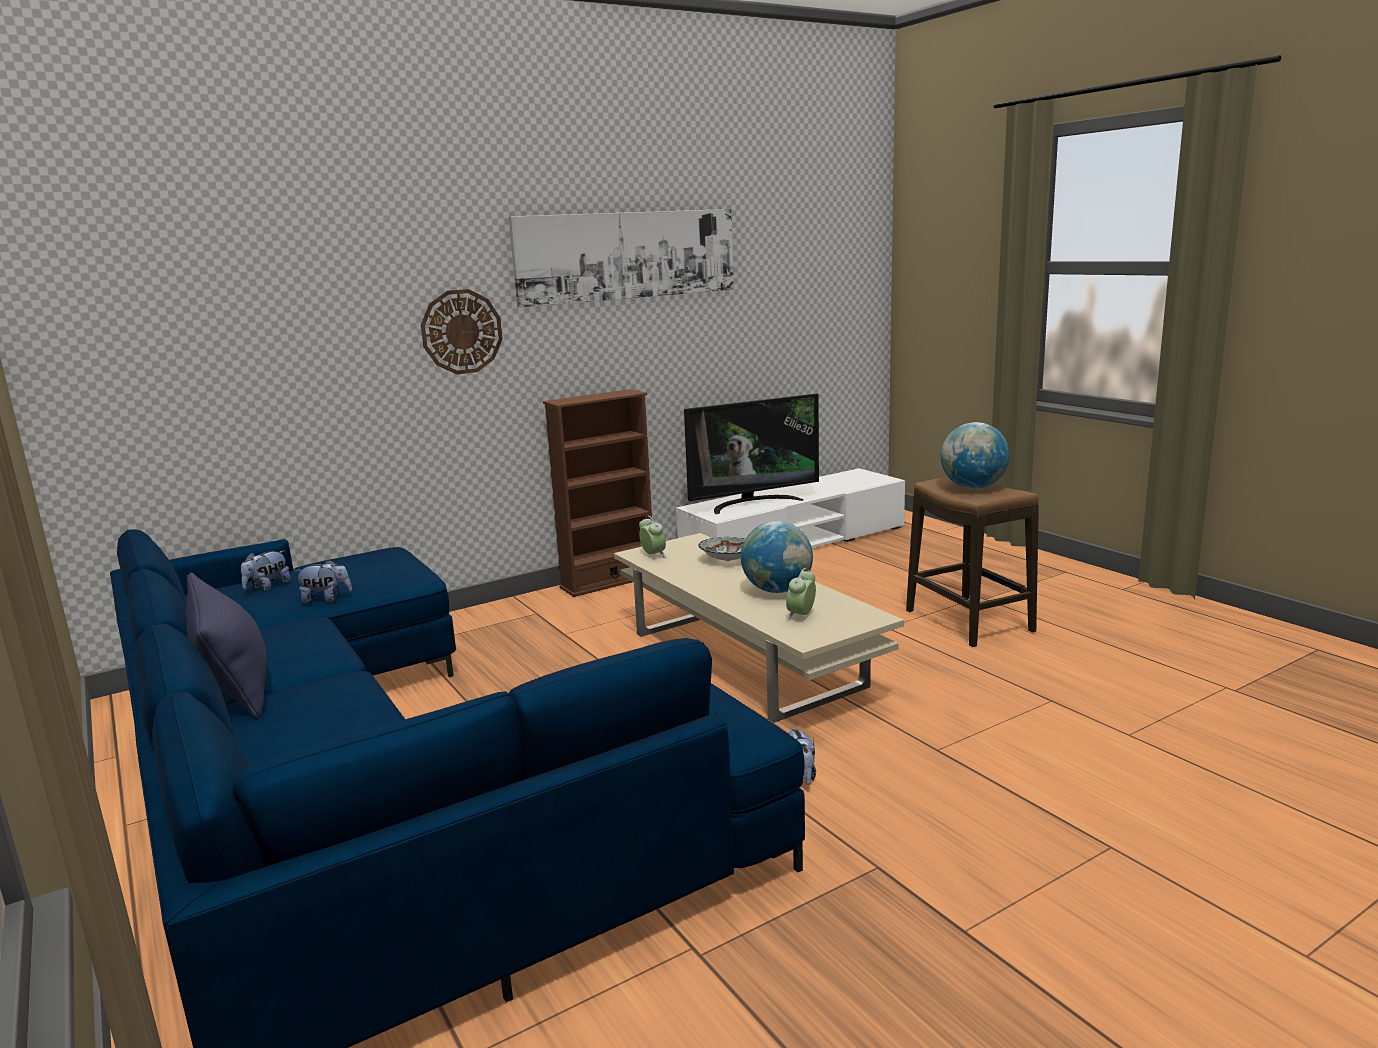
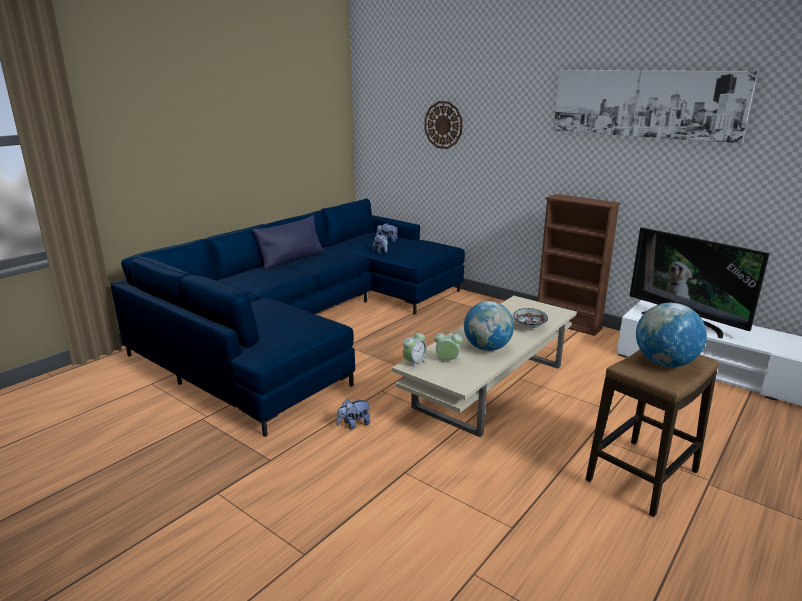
camera: 70 degrees right, 5 degrees up
(461, 331) = (519, 140): wall clock -> wall clock (443, 125)
(653, 556) = (518, 305): alarm clock -> alarm clock (414, 363)

